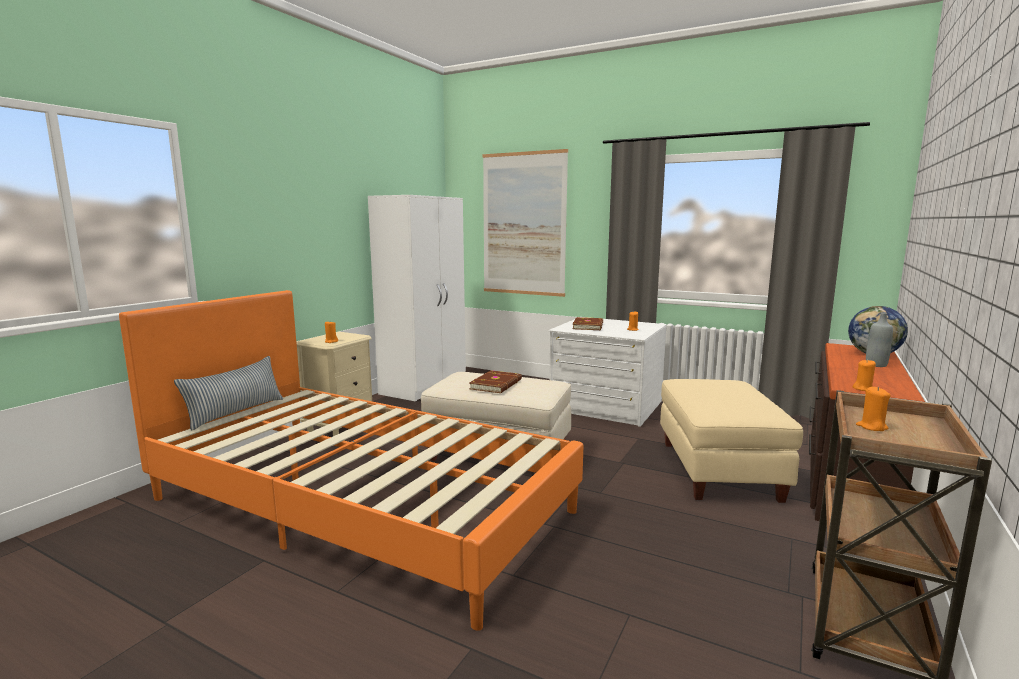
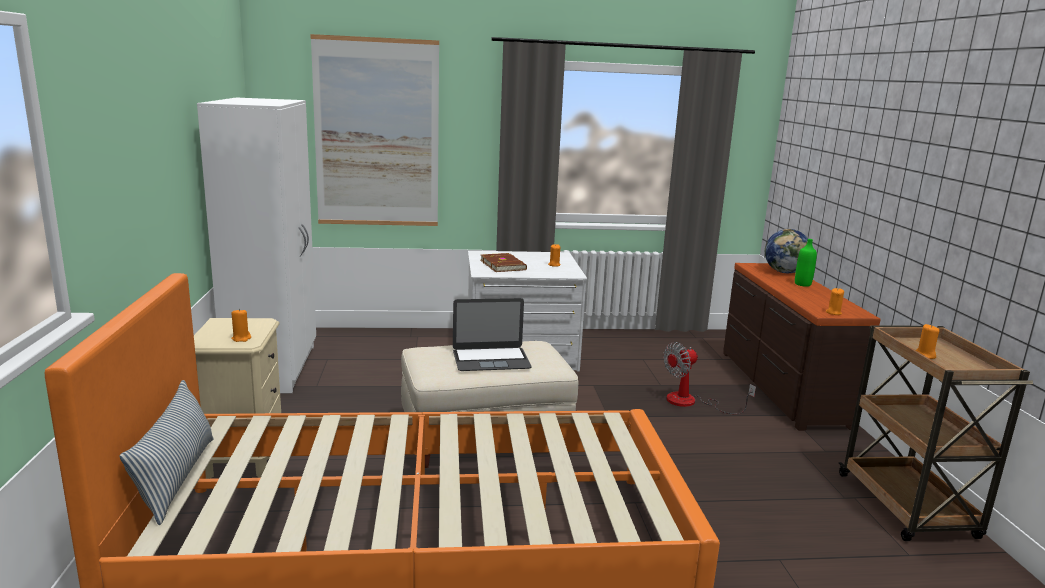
camera: 35 degrees left, 5 degrees up
(497, 384) = (491, 359): brown book -> laptop
(719, 470) = (691, 402): beige ottoman -> fan
(876, 365) = (802, 284): grey bottle -> green bottle

